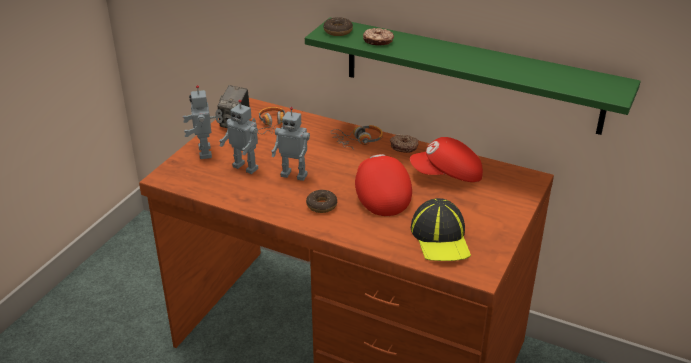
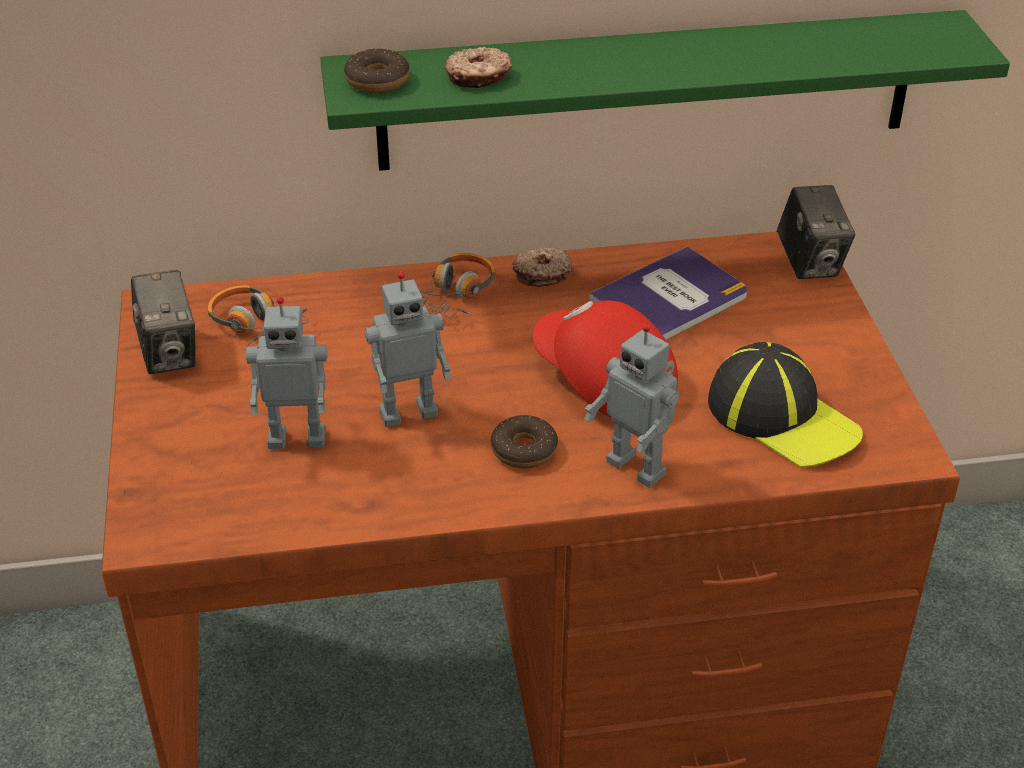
camera: 35 degrees left, 5 degrees up
(206, 152) = (179, 441): toy robot -> toy robot (638, 466)
(447, 175) = (670, 298): red cap -> book
(528, 186) = (810, 263): none -> camera

